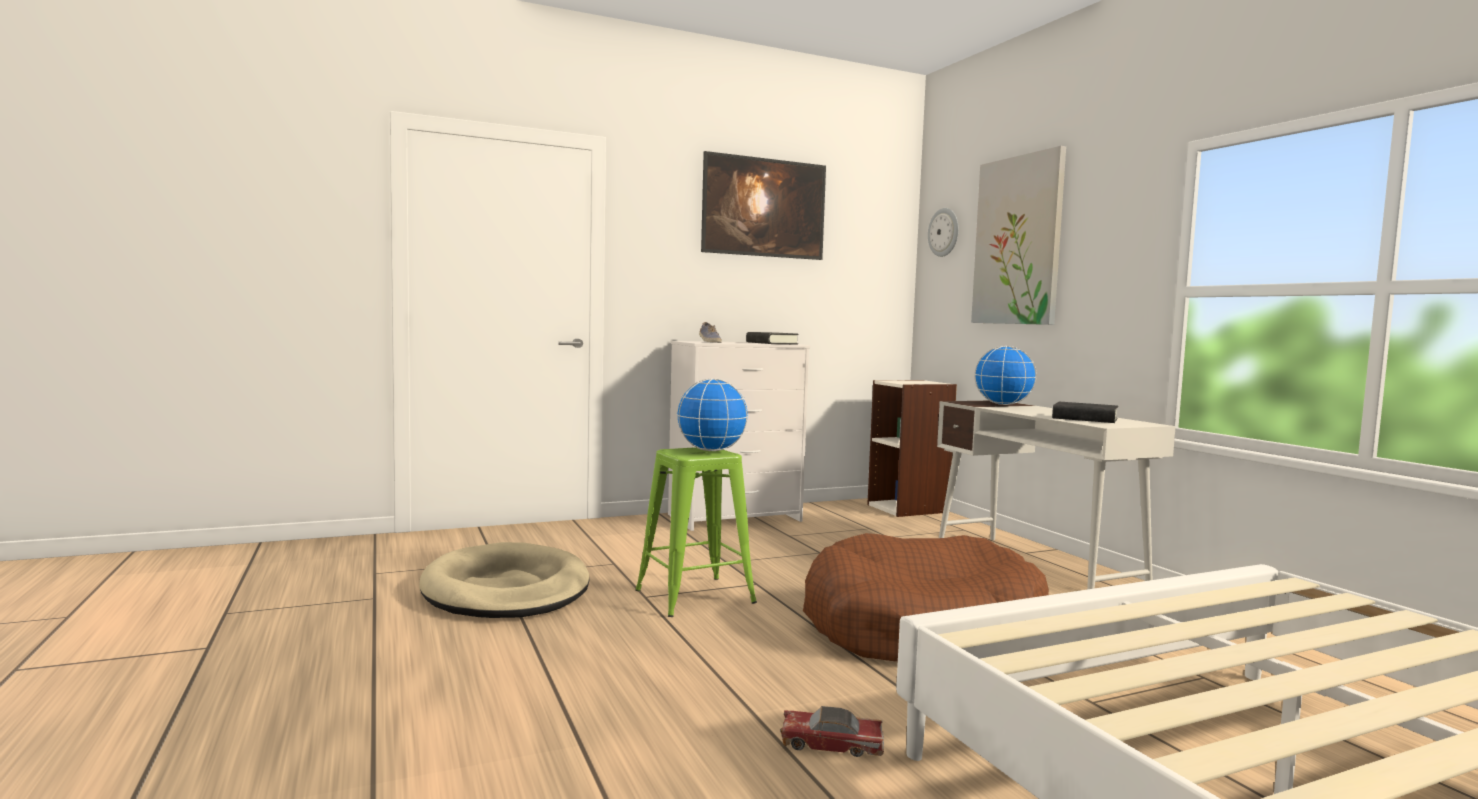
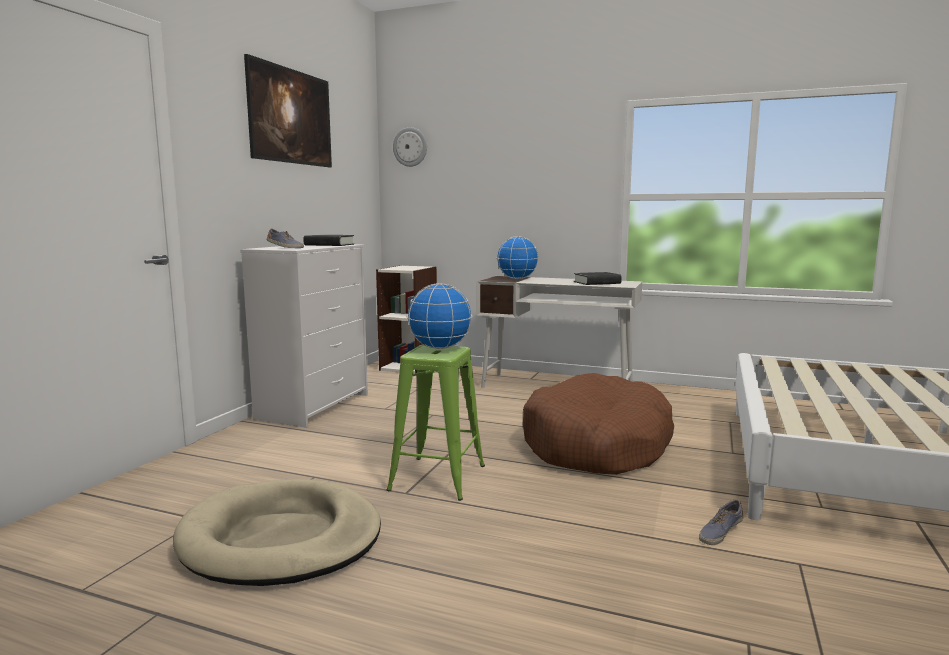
camera: 45 degrees left, 5 degrees up
(831, 744) = (719, 533): toy car -> shoe
(1018, 241) = (488, 157): picture -> none

